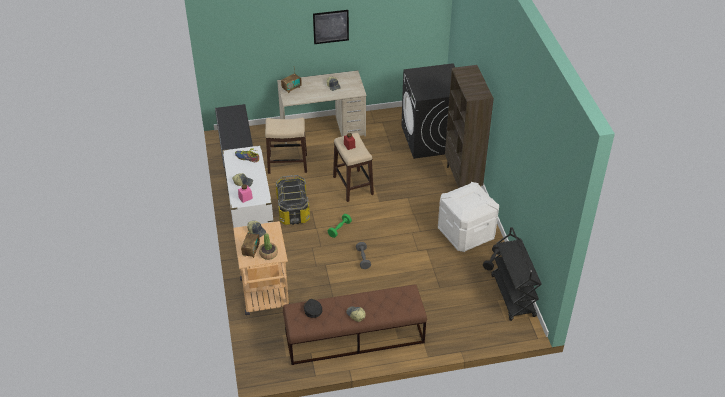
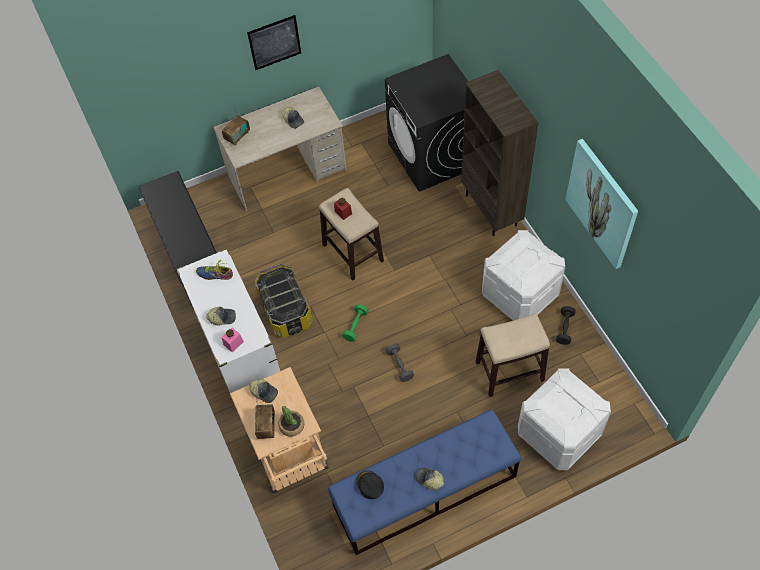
camera: 10 degrees left, 15 degrees up
(288, 164) = (257, 238): stool -> stool (510, 371)
(354, 338) = (424, 491): brown bench -> blue bench
(465, 323) = (558, 433): none -> white storage box
(513, 296) = (606, 377): black cart -> none
(521, 150) = (602, 203): none -> picture

